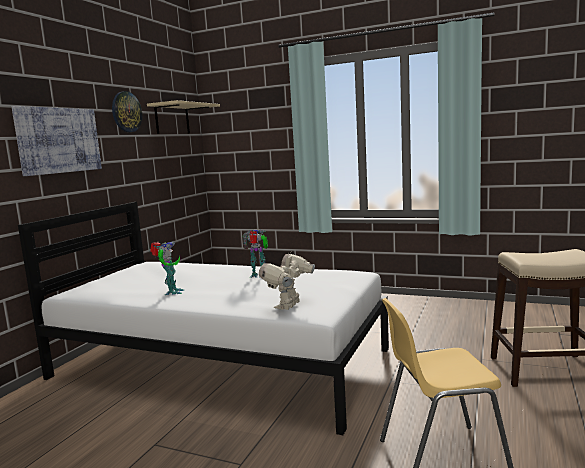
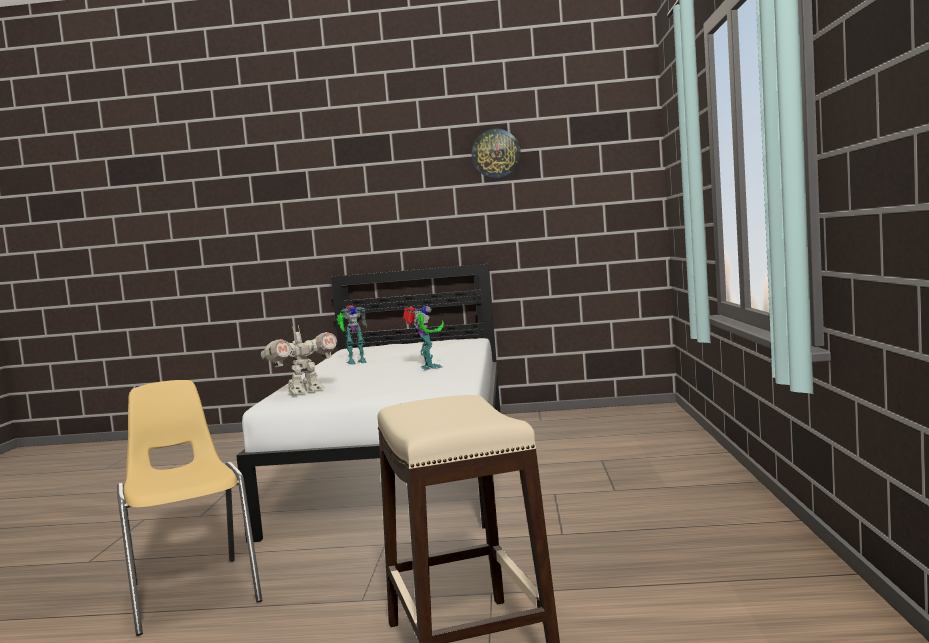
camera: 70 degrees right, 5 degrees down
(59, 140) = (393, 195): picture -> none
(172, 119) = (587, 153): beige shelf -> none
(289, 306) = (304, 391): toy robot -> toy robot turned 135 degrees clockwise

